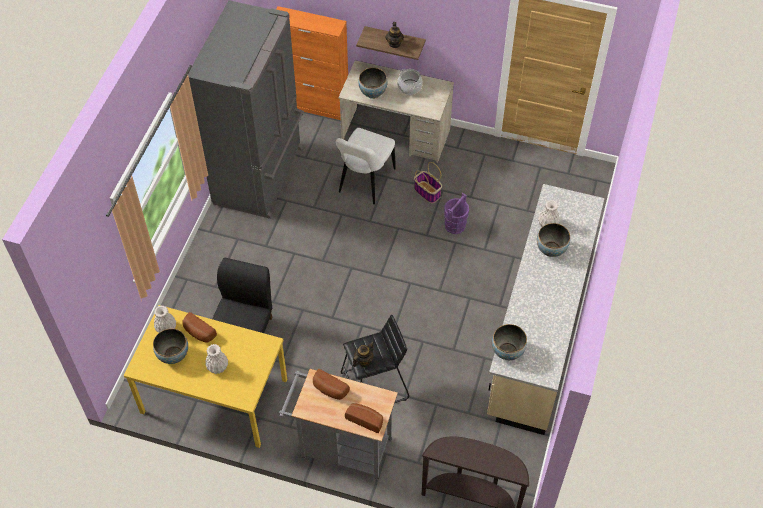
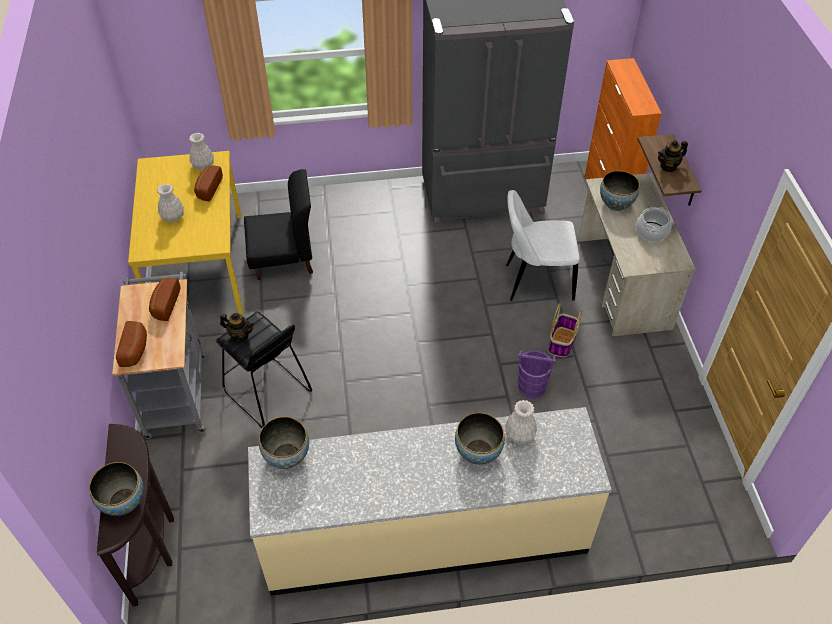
camera: 65 degrees right, 5 degrees down
(173, 355) = (174, 181): bowl -> bowl (124, 502)

